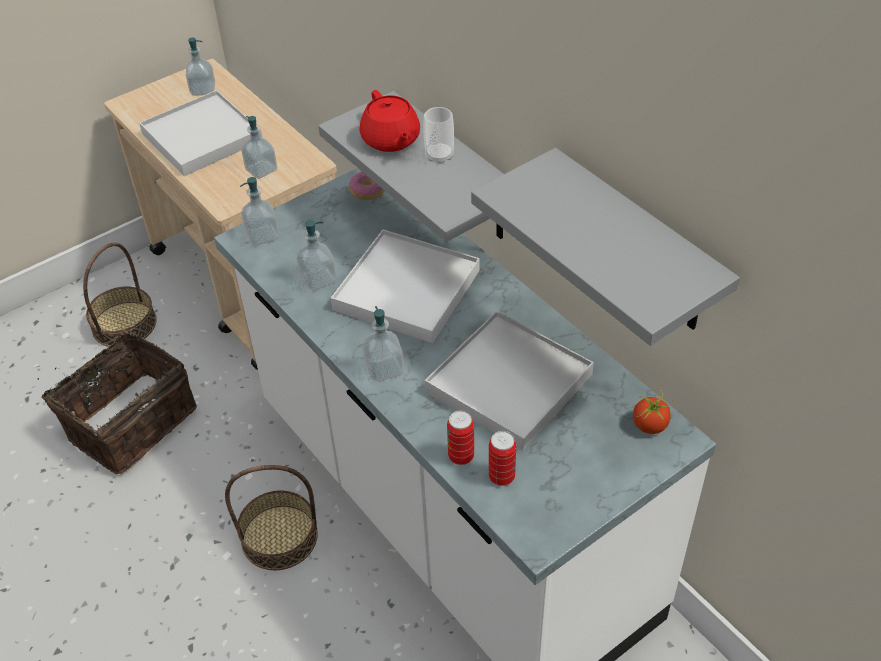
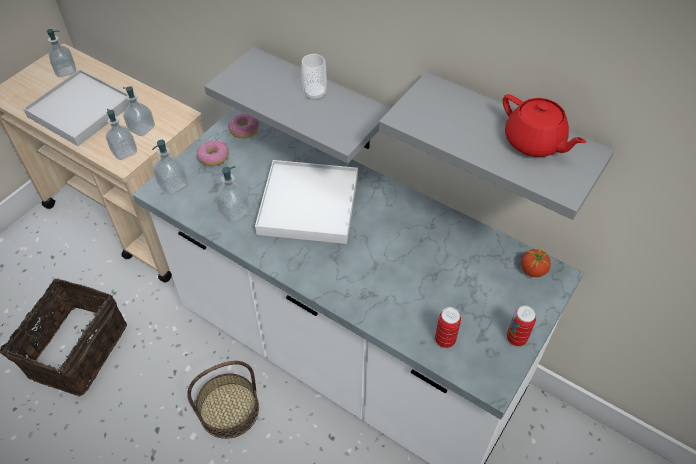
camera: 20 degrees left, 5 degrees up
(124, 324) = (42, 271): basket -> none
(320, 214) = (214, 157): none -> donut
(384, 369) = (318, 274): soap dispenser -> soap dispenser (124, 152)
(391, 140) = (270, 88): red teapot -> red teapot (534, 142)
(461, 456) = (407, 331): can -> can (516, 338)
(509, 383) = (418, 262): white tray -> none

